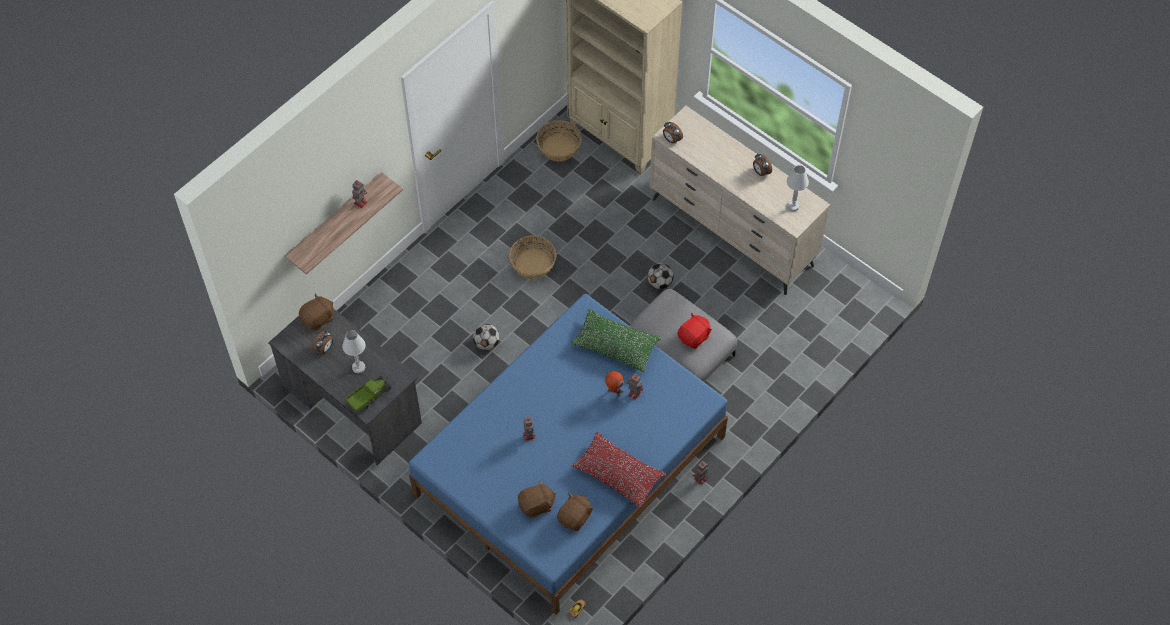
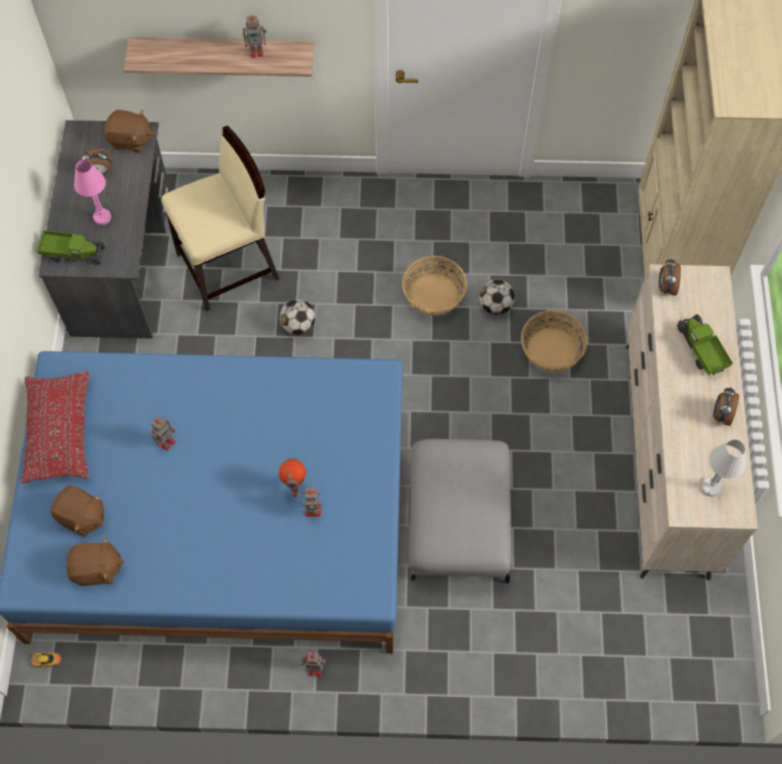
camera: 50 degrees right, 5 degrees up
(358, 367) = (102, 217): white table lamp -> pink table lamp
(412, 351) = (229, 266): none -> beige chair
(558, 148) = (597, 211): basket -> basket (551, 349)
(615, 345) = (359, 442): green pillow -> none
(618, 474) = (190, 573): red pillow -> red pillow (59, 432)
(660, 283) = (528, 433): football -> football (495, 306)
(694, 337) = (460, 518): red plush toy -> none
(719, 153) = (700, 349): none -> toy truck

